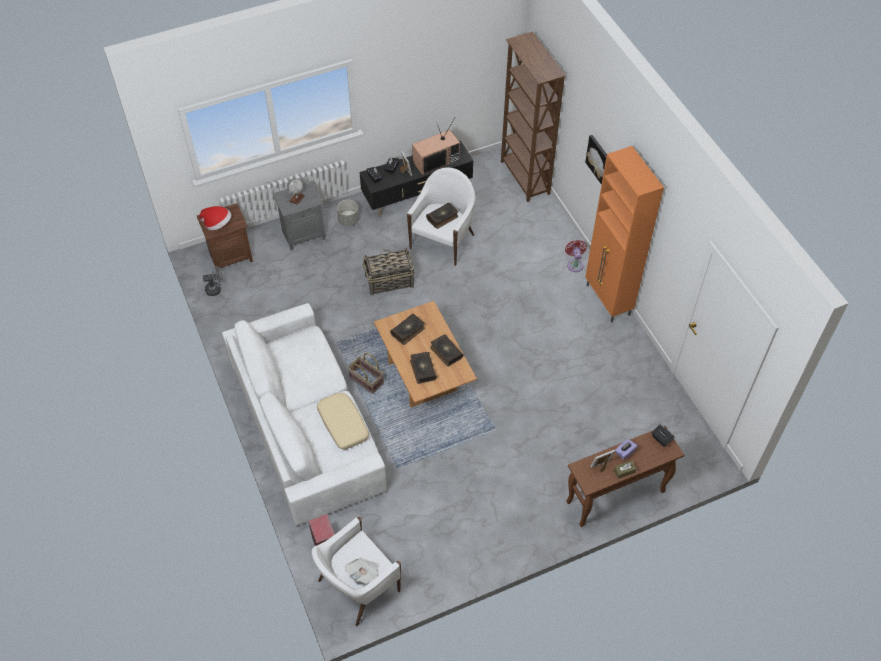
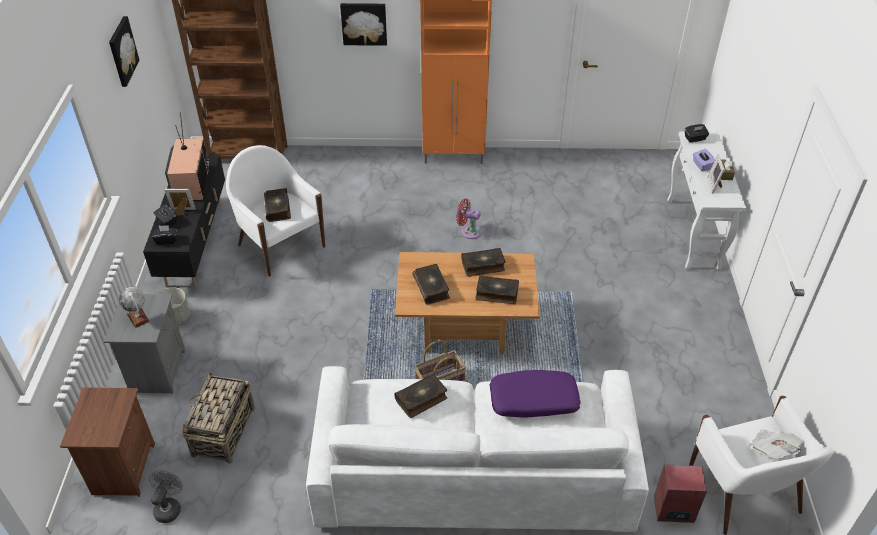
camera: 65 degrees left, 10 degrees down
(218, 224) = (103, 423): hat -> none
(315, 364) = (421, 399): none -> book
(342, 424) = (533, 401): beige pillow -> purple pillow
(389, 281) = (303, 311): basket -> basket (223, 432)
(436, 58) = (122, 51): none -> picture
(574, 264) = (392, 161): red fan -> red fan (469, 231)
(615, 497) = (693, 234): brown console table -> white console table

